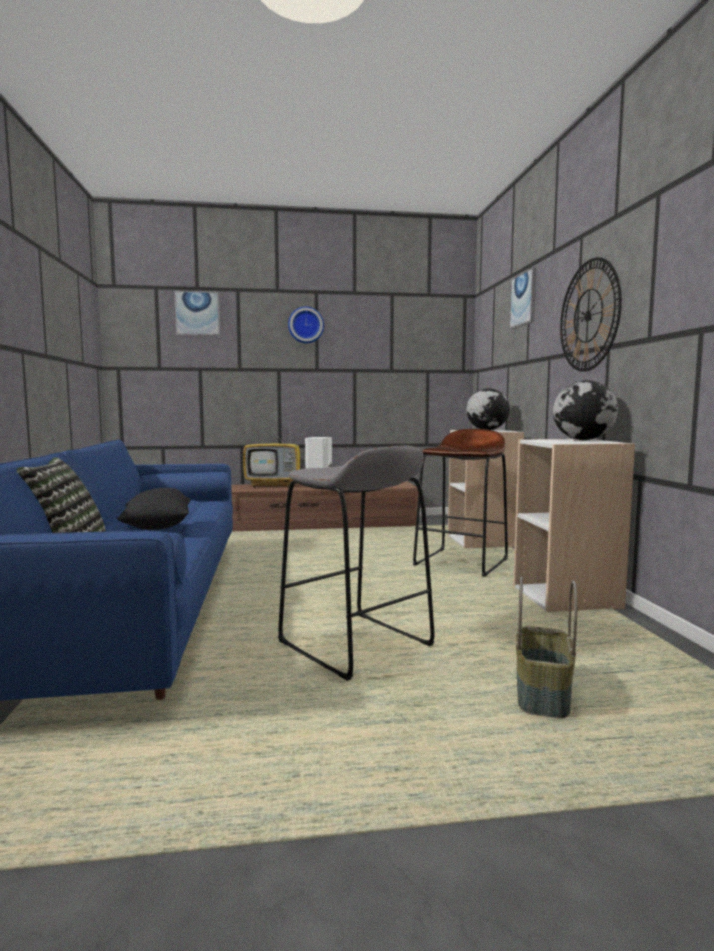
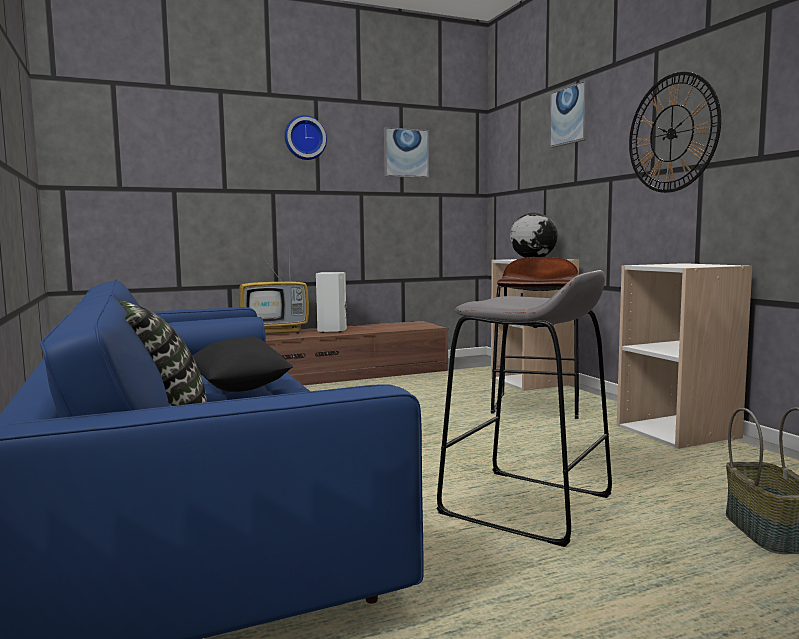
camera: 15 degrees left, 0 degrees up
(197, 313) = (169, 119): picture -> picture (405, 153)
(583, 440) = (688, 264): globe -> none

